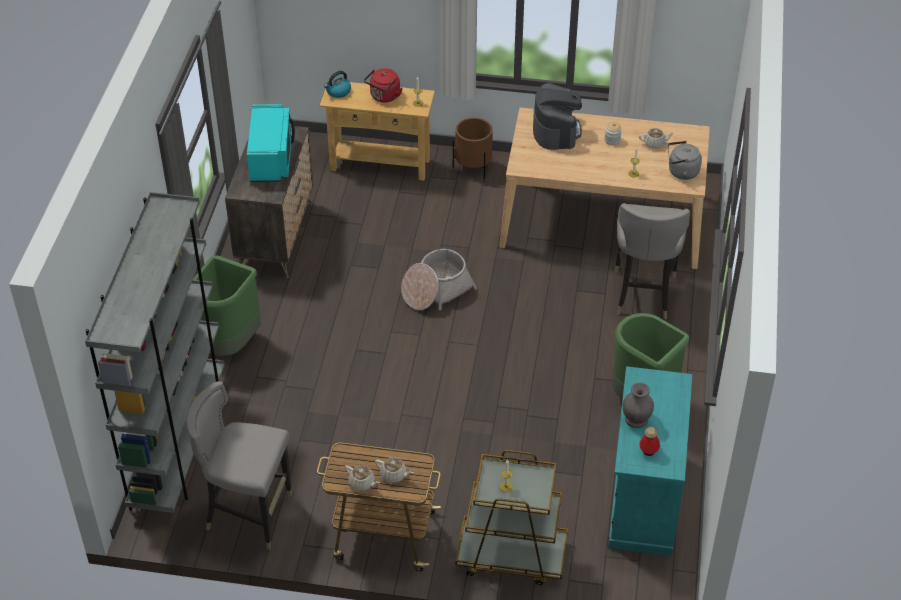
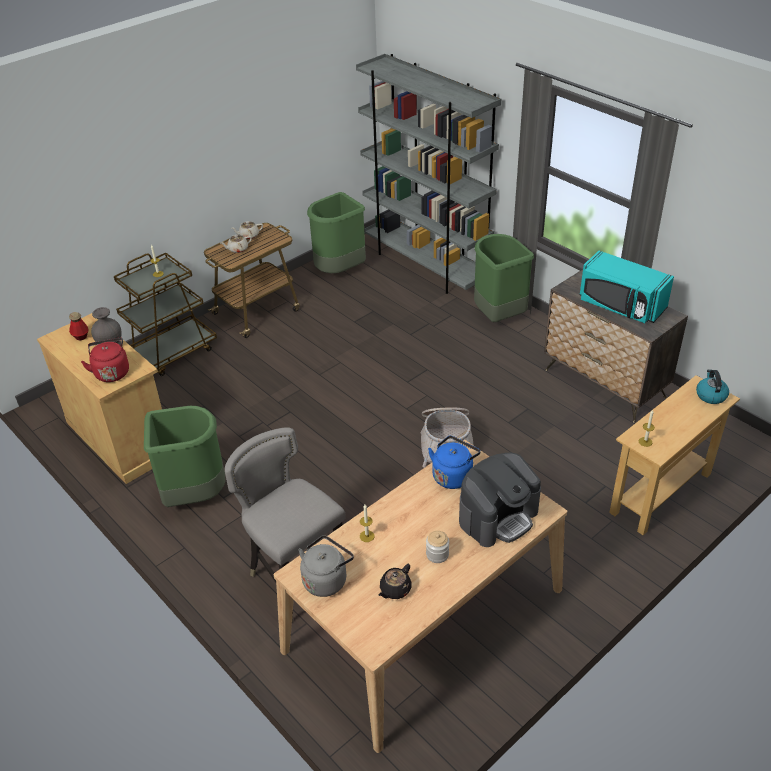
camera: 130 degrees right, 5 degrees down
(248, 514) = (339, 270): grey stool -> green trash can
(384, 97) = (676, 422): red kettle -> red kettle (111, 372)
(473, 167) = (602, 563): brown planter -> none
(544, 163) = (453, 475): none -> blue kettle
(556, 131) = (498, 516): coffee machine -> coffee machine turned 75 degrees counterclockwise
(644, 498) = (120, 438): turquoise cabinet -> beige cabinet
(655, 143) = (395, 590): beige teapot -> black teapot

